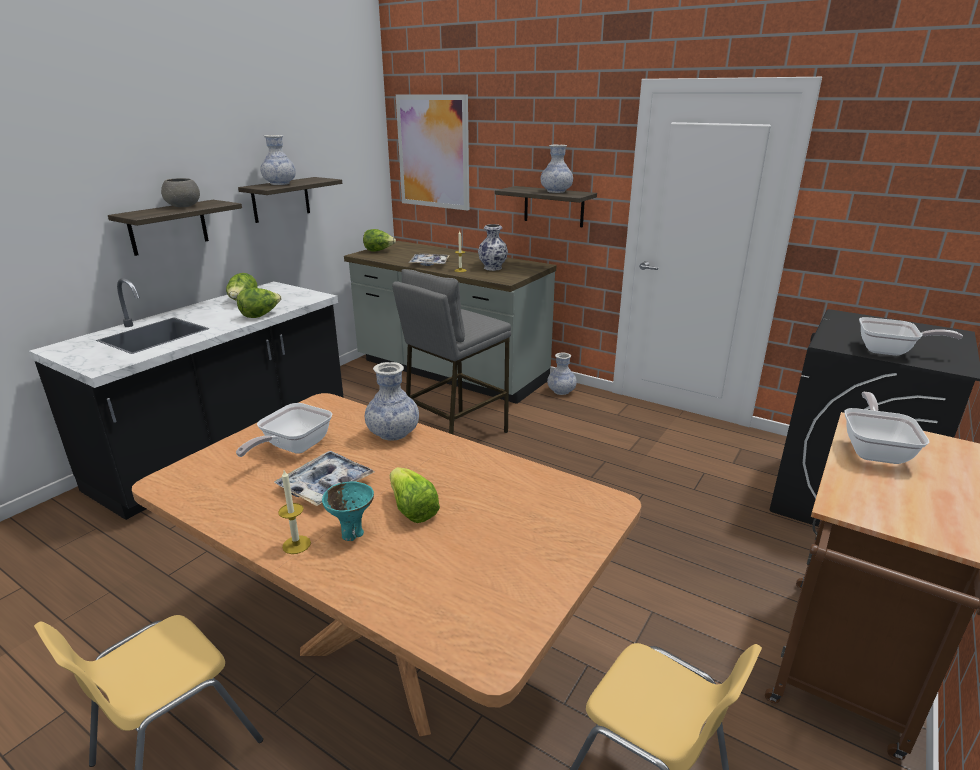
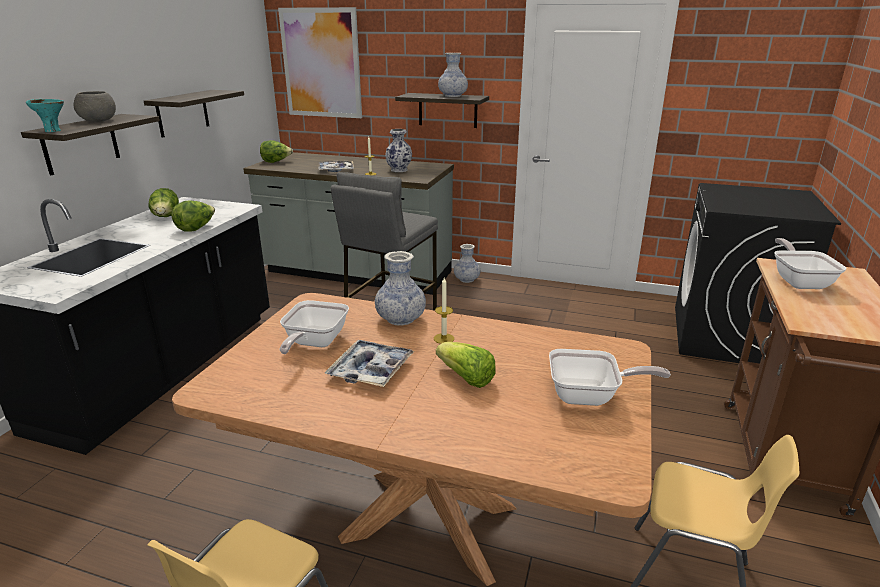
camera: 15 degrees left, 0 degrees up
(280, 184) = (185, 96): vase -> none
(296, 544) = (382, 423): candle -> candle (444, 338)
(351, 532) = (426, 405): turquoise bowl -> turquoise bowl (52, 131)
(890, 351) = (767, 209): frying pan -> frying pan (590, 396)

